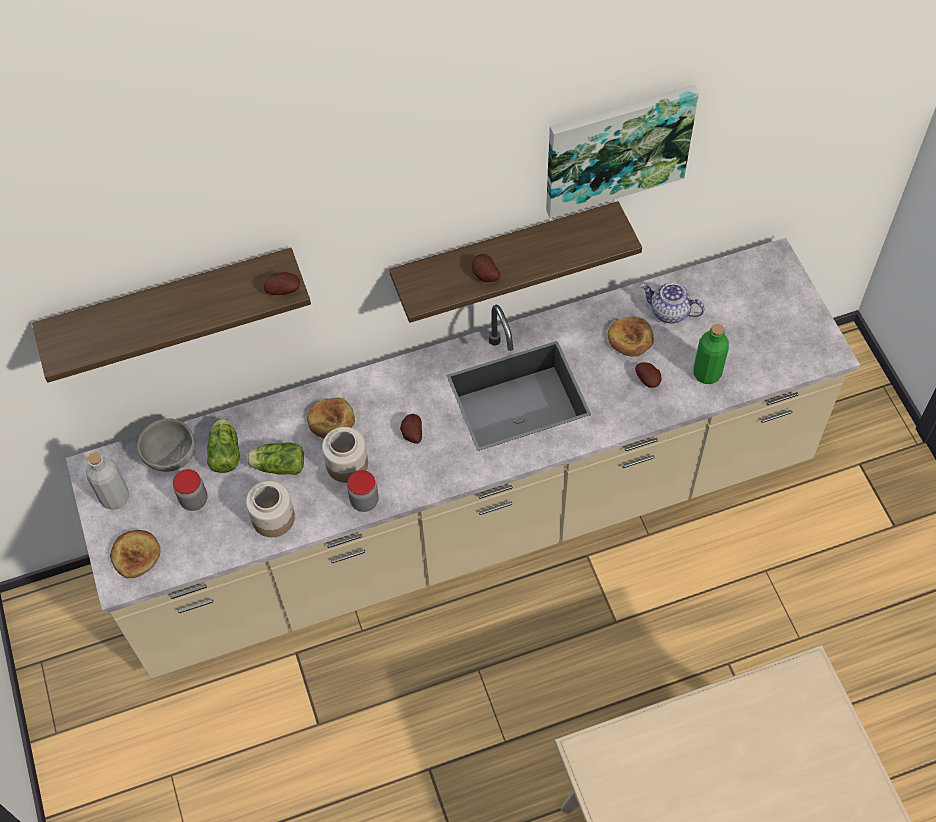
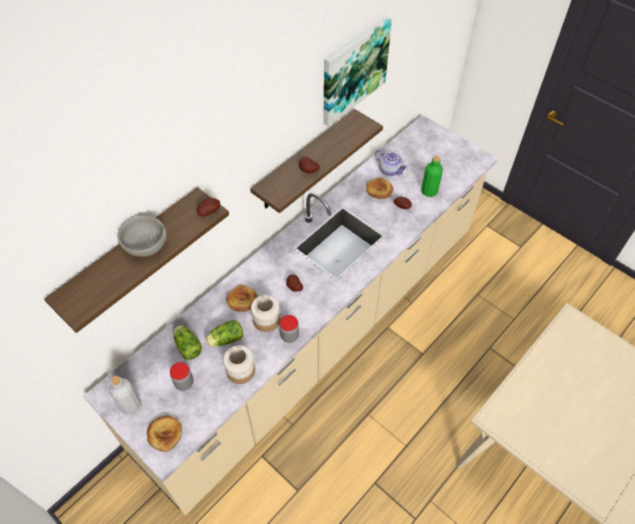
camera: 30 degrees left, 5 degrees down
(170, 453) = (152, 362): grey bowl -> grey bowl (145, 245)
(669, 312) = (390, 170): teapot -> teapot turned 135 degrees counterclockwise

